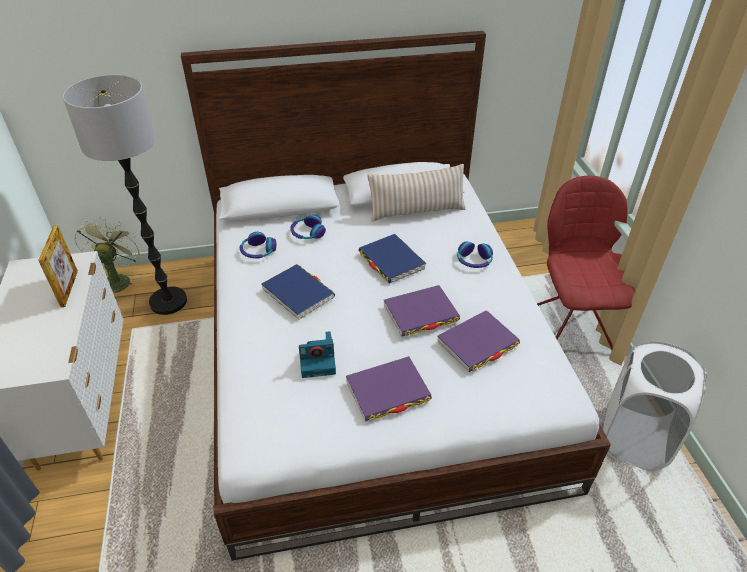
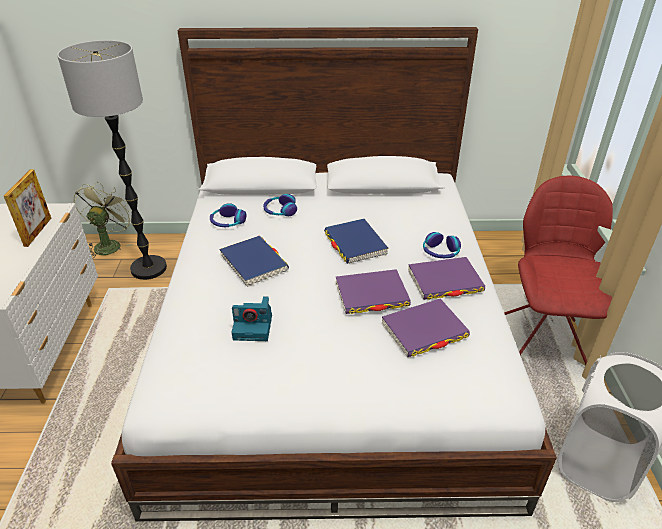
camera: 10 degrees right, 5 degrees down
(388, 391) = (317, 365): purple book -> purple book (445, 281)
(416, 211) = (393, 202): beige pillow -> none

